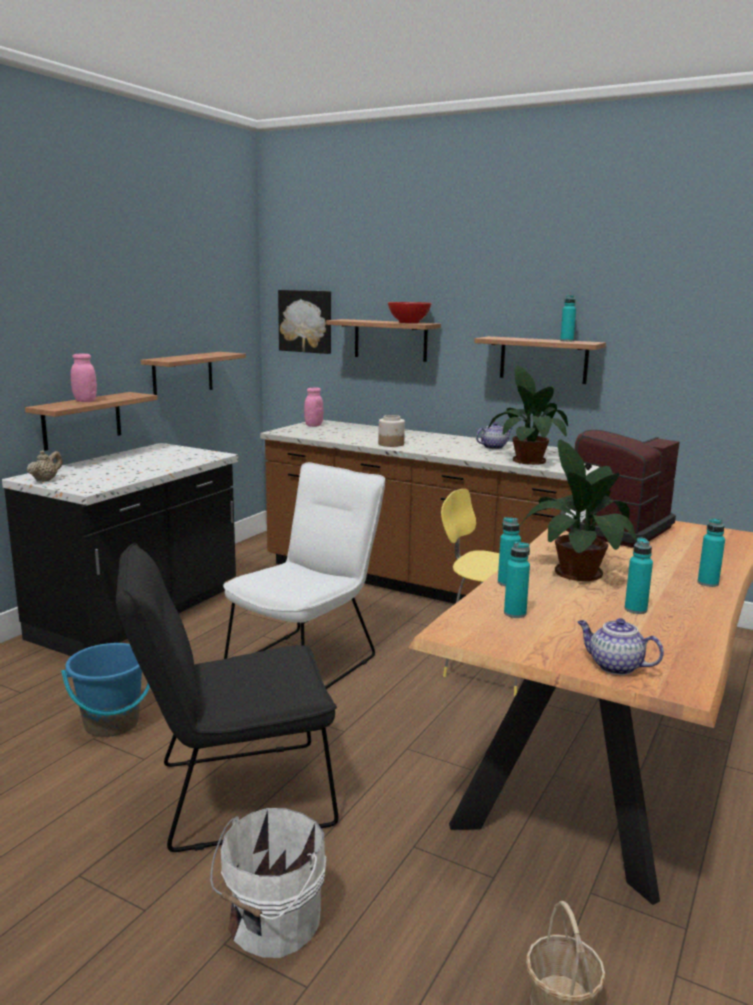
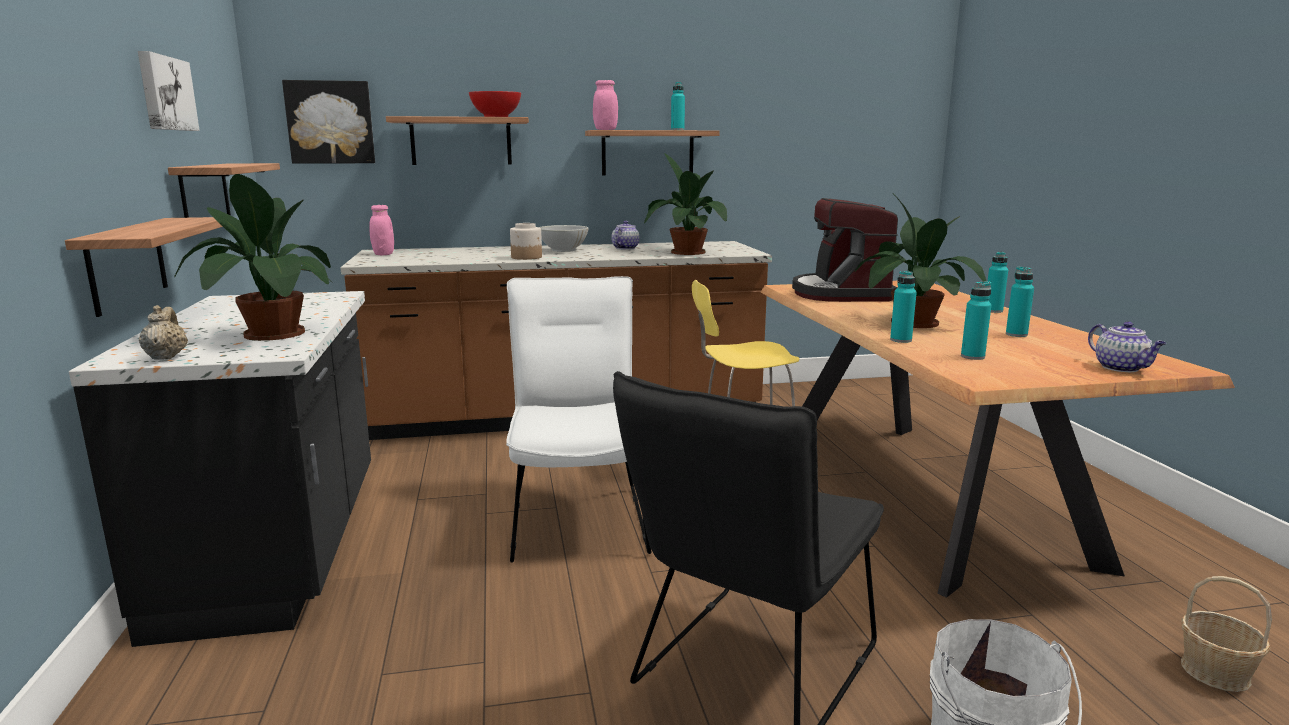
camera: 40 degrees left, 0 degrees up
(85, 401) = (147, 227): pink jar -> pink jar (605, 129)
(111, 723) = (477, 678): blue bucket -> none
(113, 476) = (270, 335): none -> potted plant
(149, 312) = (165, 93): none -> picture
(439, 441) = (563, 250): none -> white bowl
(614, 666) = (1122, 368): teapot -> teapot turned 105 degrees counterclockwise

